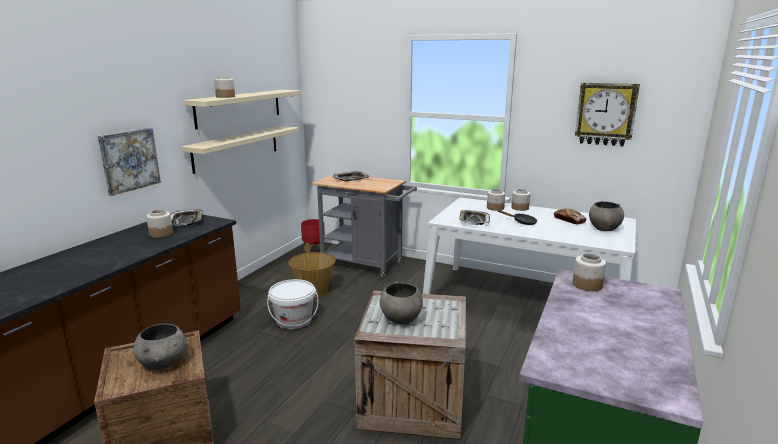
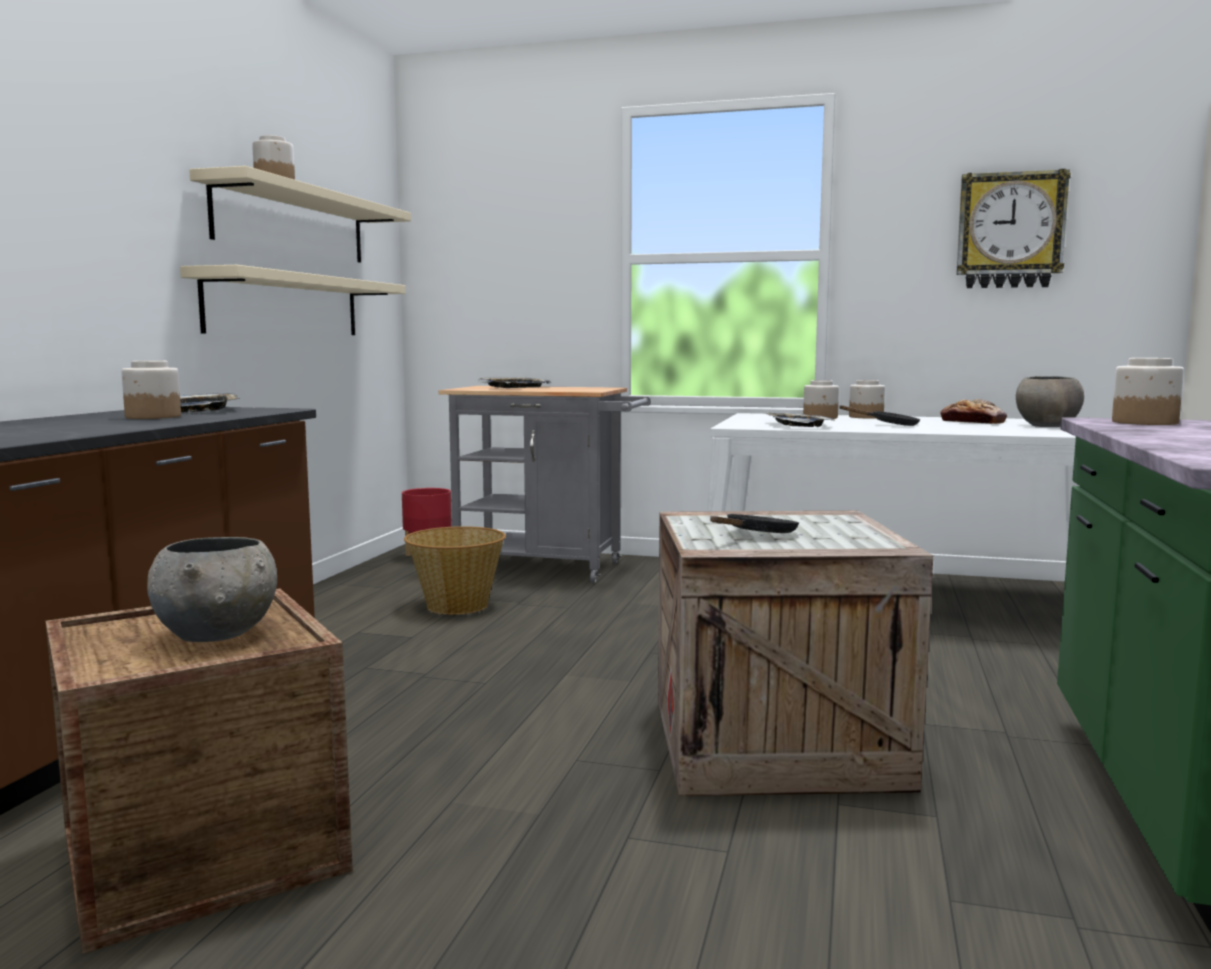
camera: 10 degrees left, 10 degrees down
(129, 160) = (75, 262): picture -> none
(294, 320) = (436, 647): white bucket -> none
(401, 319) = (757, 534): grey bowl -> black frying pan

